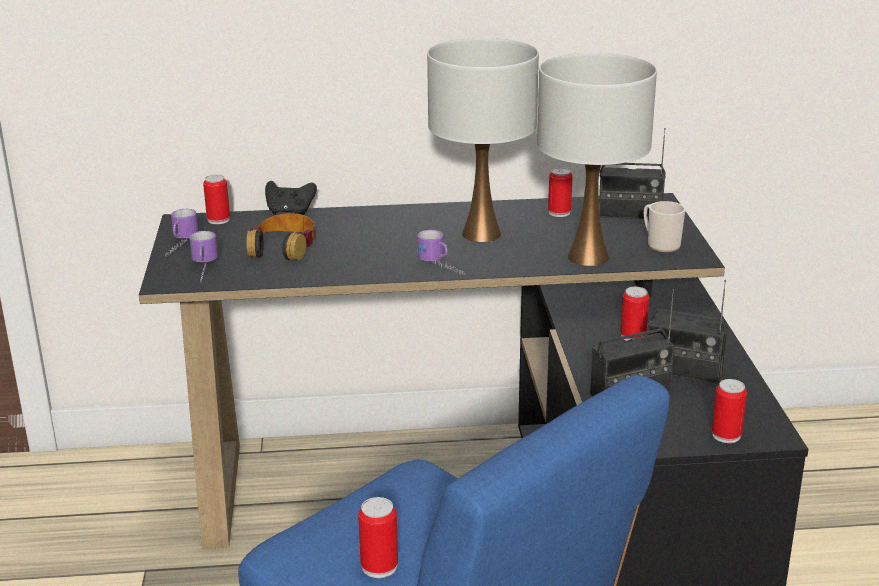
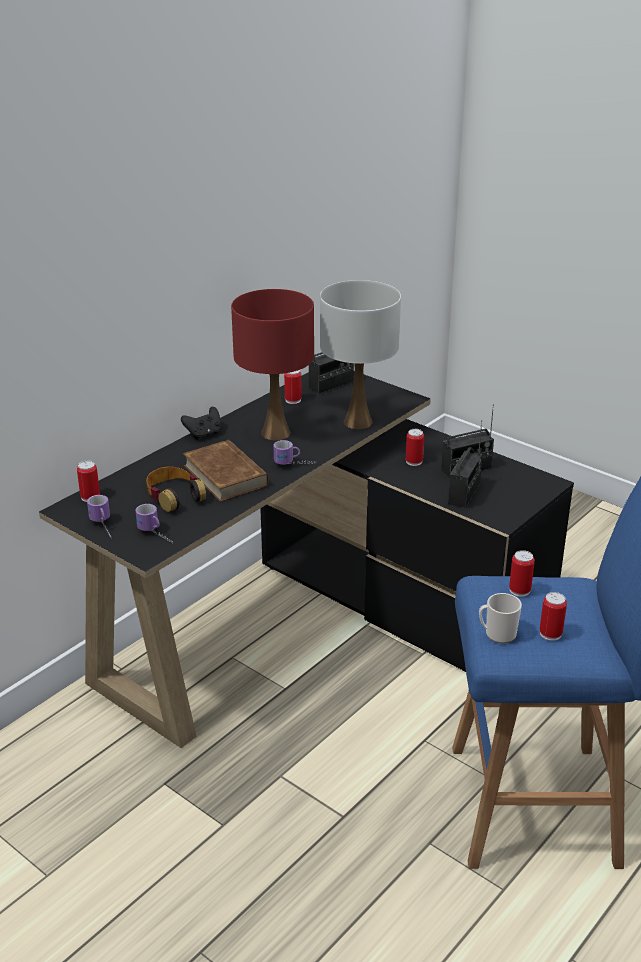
camera: 45 degrees left, 5 degrees up
(290, 212) = (129, 470): black game controller -> black game controller (203, 434)
(360, 250) = (225, 475): none -> brown book
(481, 234) = (275, 433): white table lamp -> red table lamp
(660, 244) = (379, 398): mug -> mug (497, 634)
(726, 435) = (535, 493): can -> can (519, 590)

